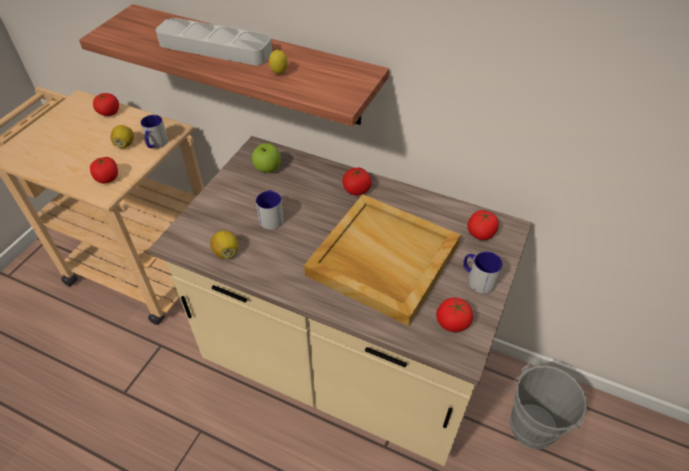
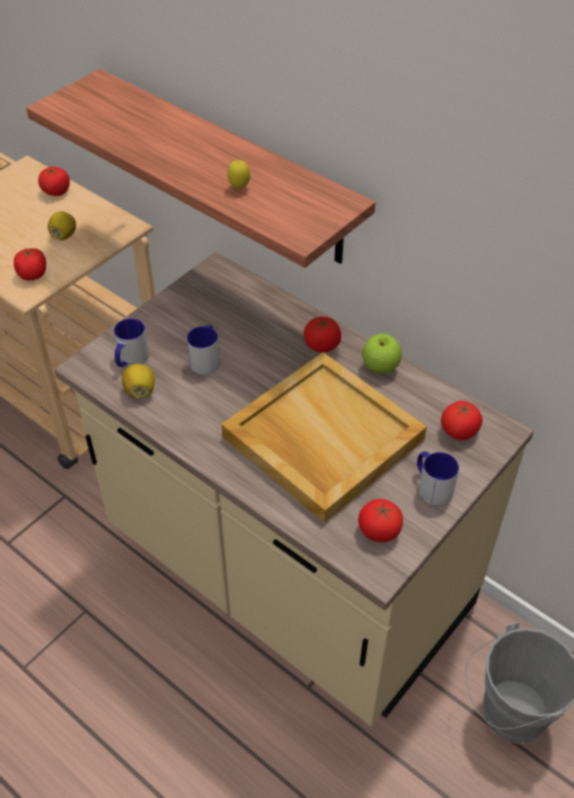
camera: 15 degrees right, 0 degrees up
(156, 144) = (100, 242): mug -> mug (130, 360)
(215, 48) = (176, 142): grey tray -> none
(268, 169) = (221, 298): apple -> apple (380, 367)

